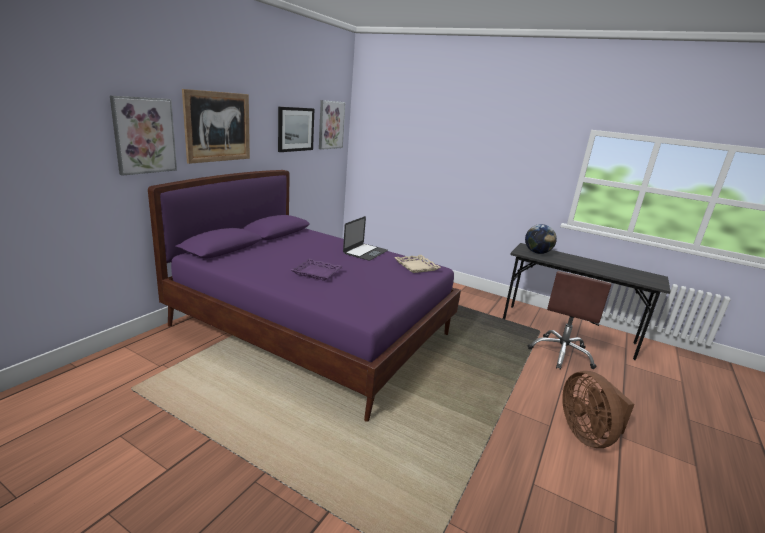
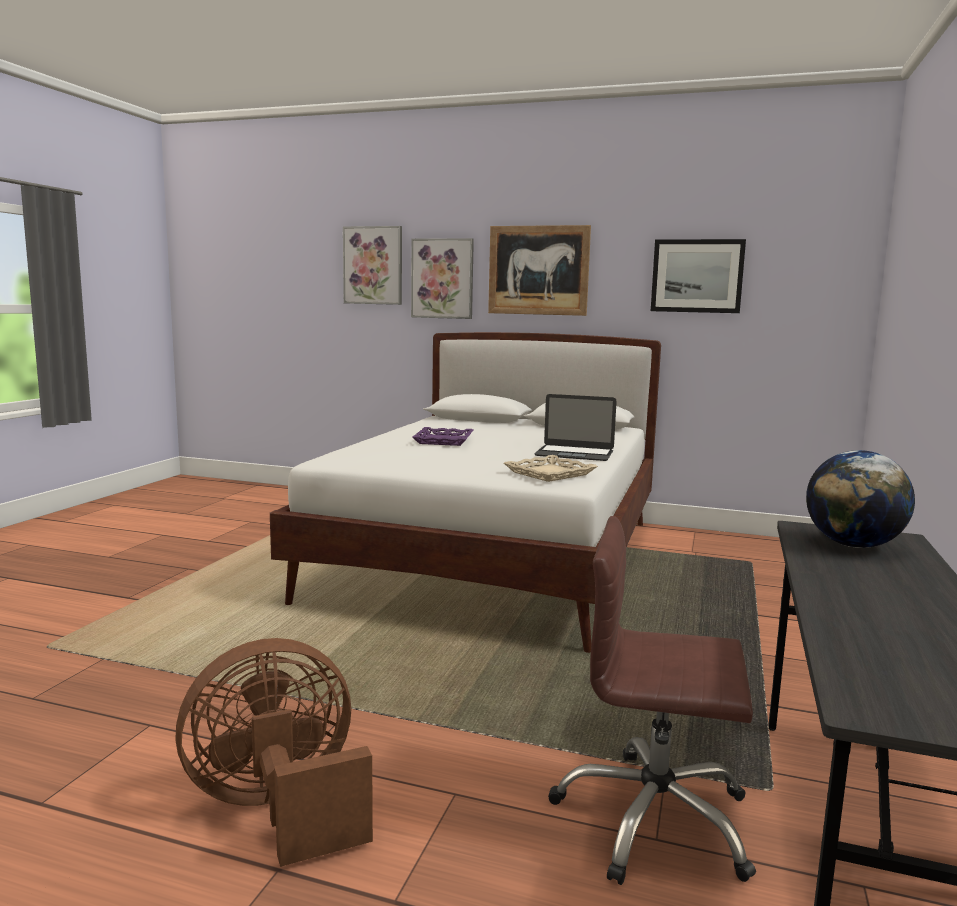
camera: 80 degrees right, 10 degrees down
(314, 330) = (495, 558): purple bed -> white bed
(331, 125) = (806, 269): picture -> picture (373, 265)

